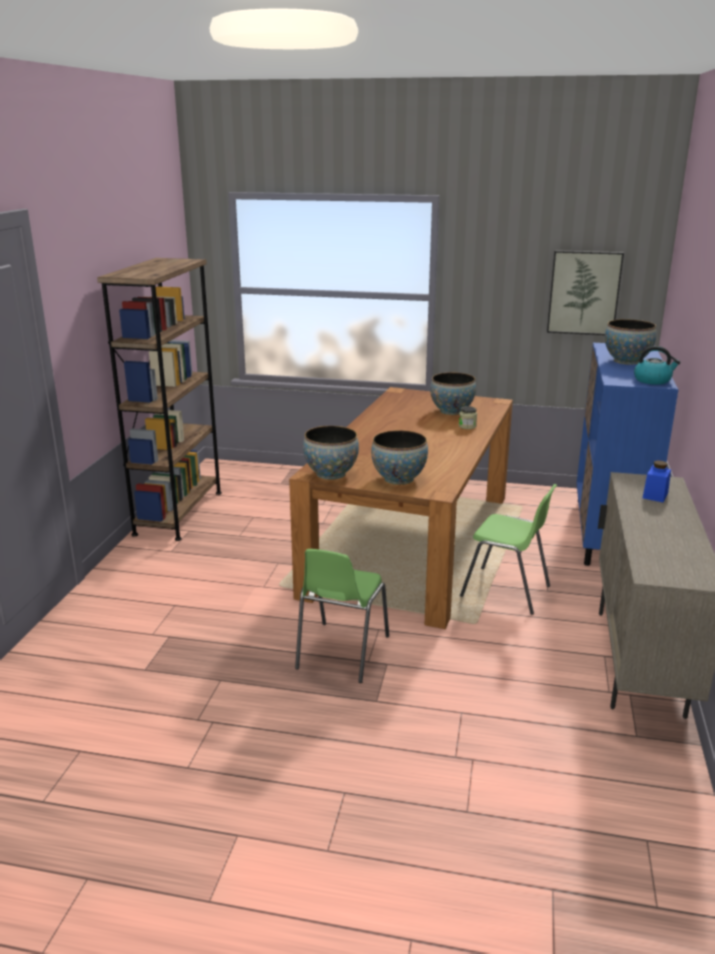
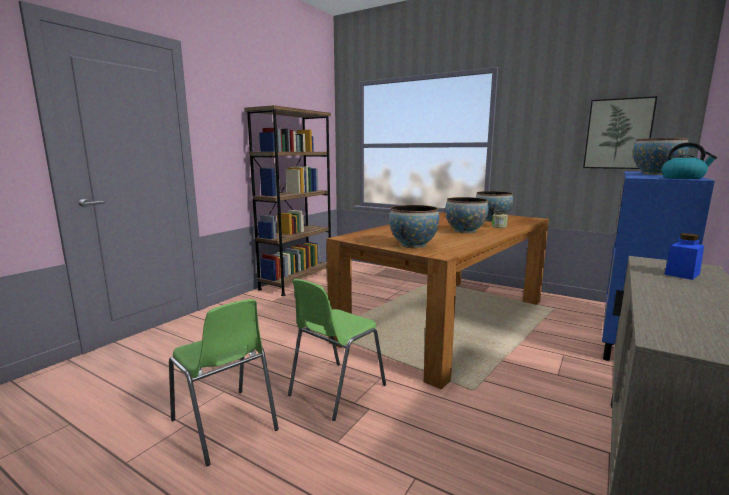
camera: 20 degrees right, 10 degrees down
(331, 474) = (361, 238): bowl -> bowl (465, 231)
(506, 591) = (515, 368): green chair -> green chair (225, 425)

